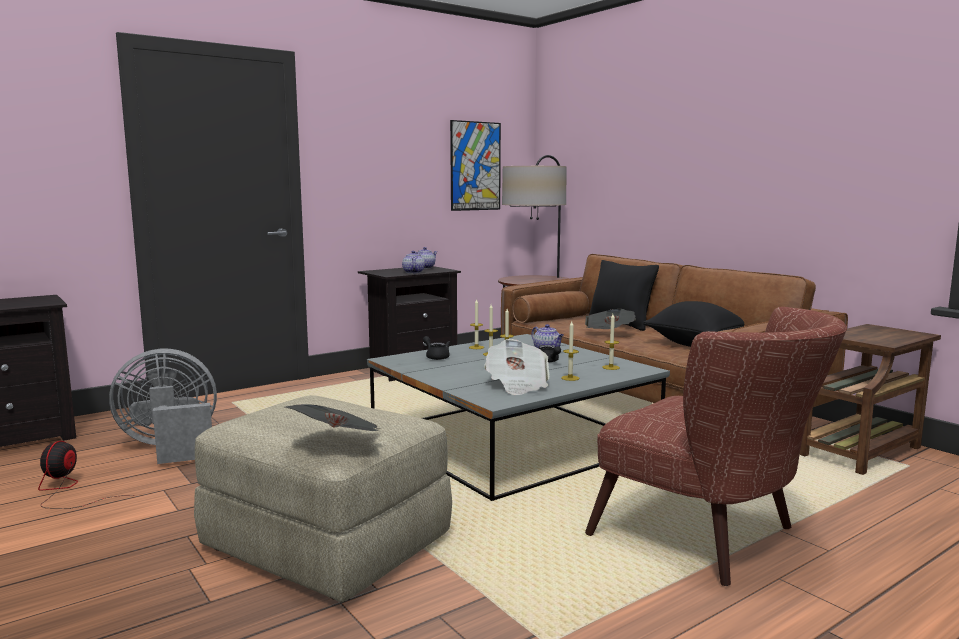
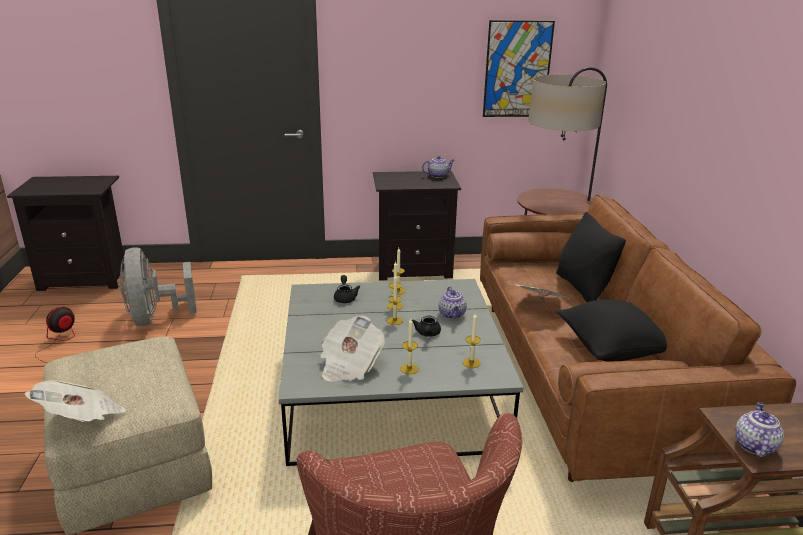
camera: 30 degrees right, 15 degrees up
(171, 448) = (155, 318): grey fan -> grey fan turned 120 degrees counterclockwise
(413, 272) = (412, 184): teapot -> teapot (754, 445)

